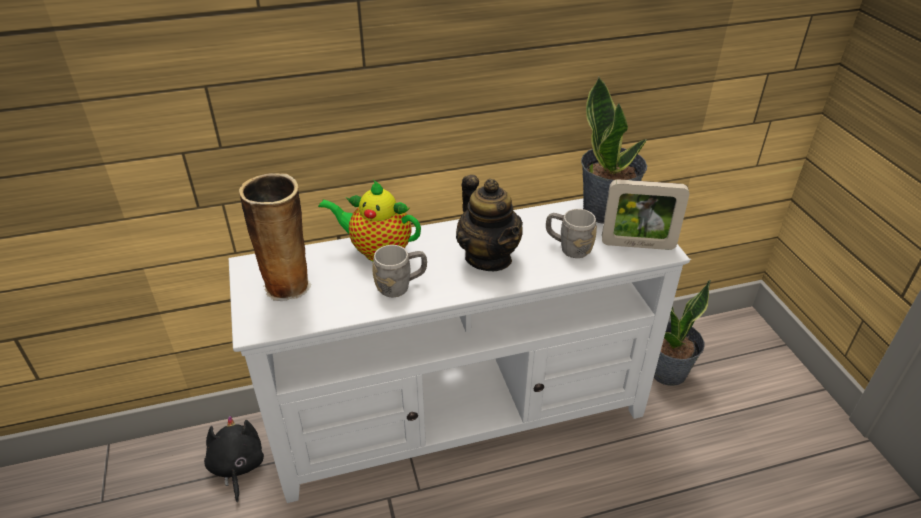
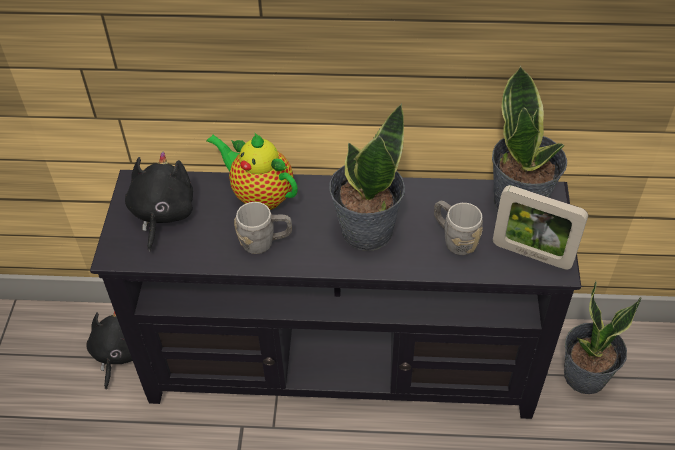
camera: 20 degrees right, 10 degrees up
(288, 285) = (162, 214): vase -> black plush toy
(460, 416) = (341, 363): white tv stand -> black tv stand
(488, 257) = (366, 230): teapot -> potted plant

